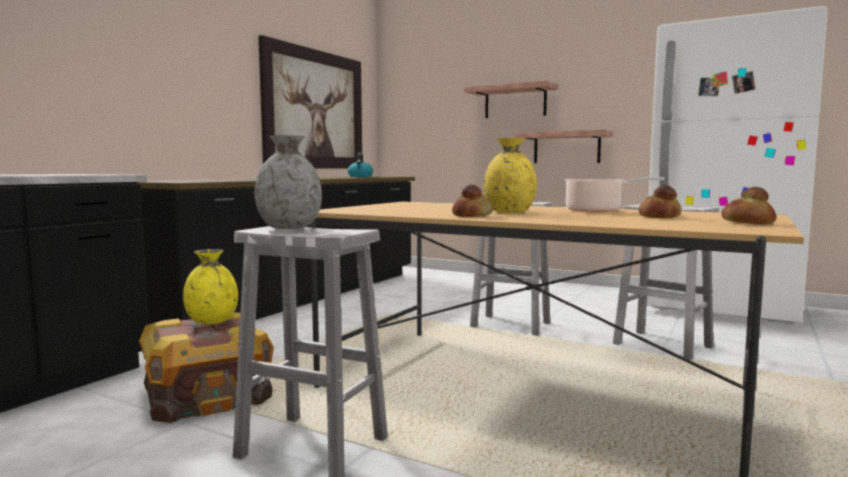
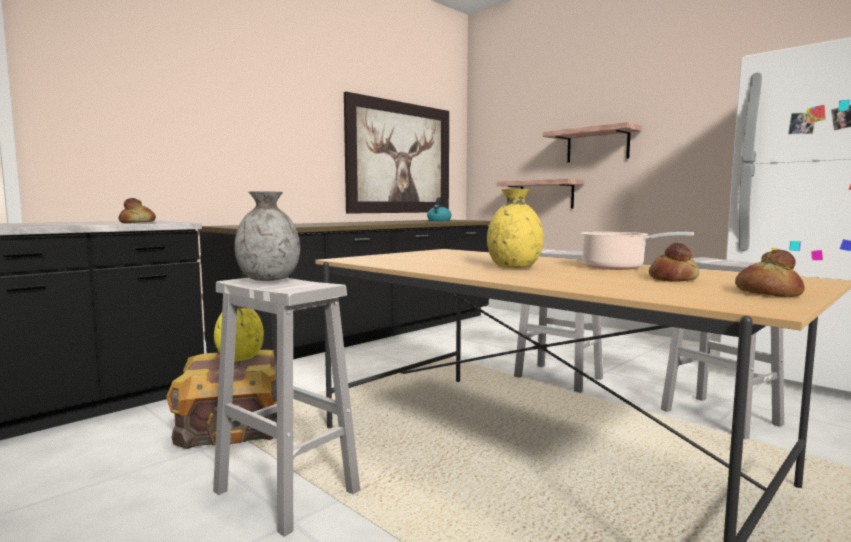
camera: 15 degrees right, 0 degrees up
(472, 215) = (465, 270): bread -> bread (138, 222)
(566, 148) = (650, 192): shelf -> shelf (546, 194)

